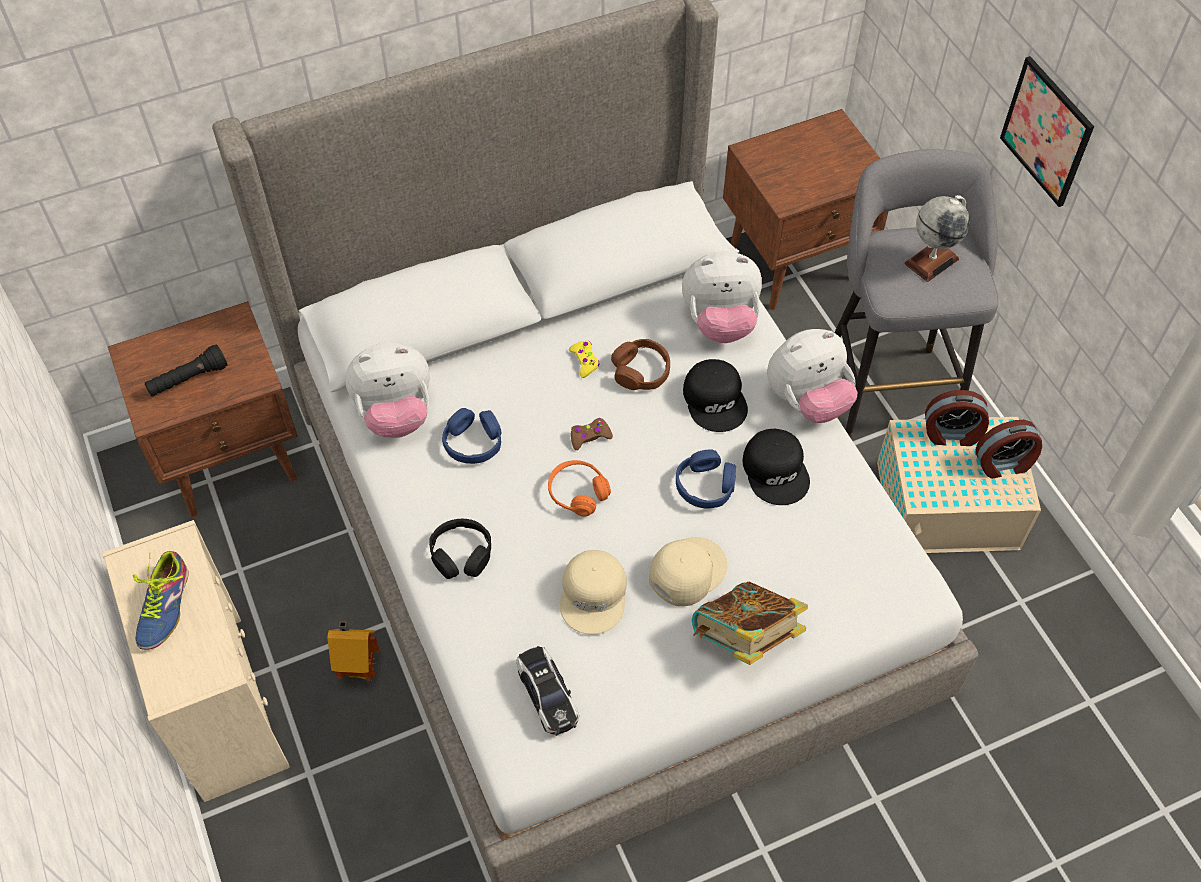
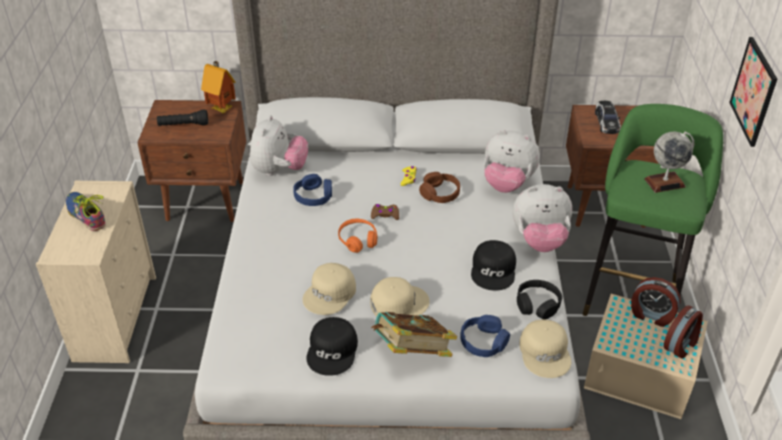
camera: 25 degrees right, 15 degrees down
(164, 607) = (86, 215): shoe -> shoe turned 105 degrees clockwise
(359, 668) = (203, 327): toy house -> toy house (222, 109)
(395, 414) = (279, 170): plush toy -> plush toy turned 90 degrees counterclockwise
(461, 554) = (267, 247): black headphones -> black headphones (537, 304)
(547, 694) = (264, 335): toy car -> toy car (606, 122)
(705, 485) = (441, 263): blue headphones -> blue headphones (483, 342)
(716, 399) = (478, 221): black cap -> black cap (333, 350)
(886, 389) = (632, 292): grey stool -> green stool
(900, 570) = (545, 352): none -> beige cap
(1003, 464) = (681, 345): alarm clock -> alarm clock turned 60 degrees counterclockwise

